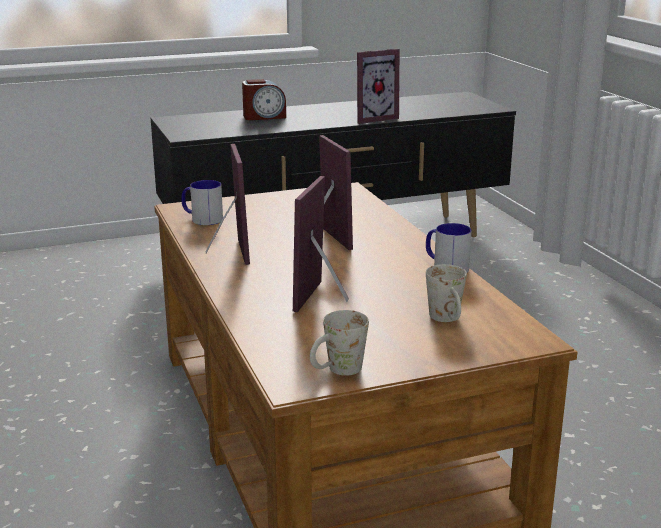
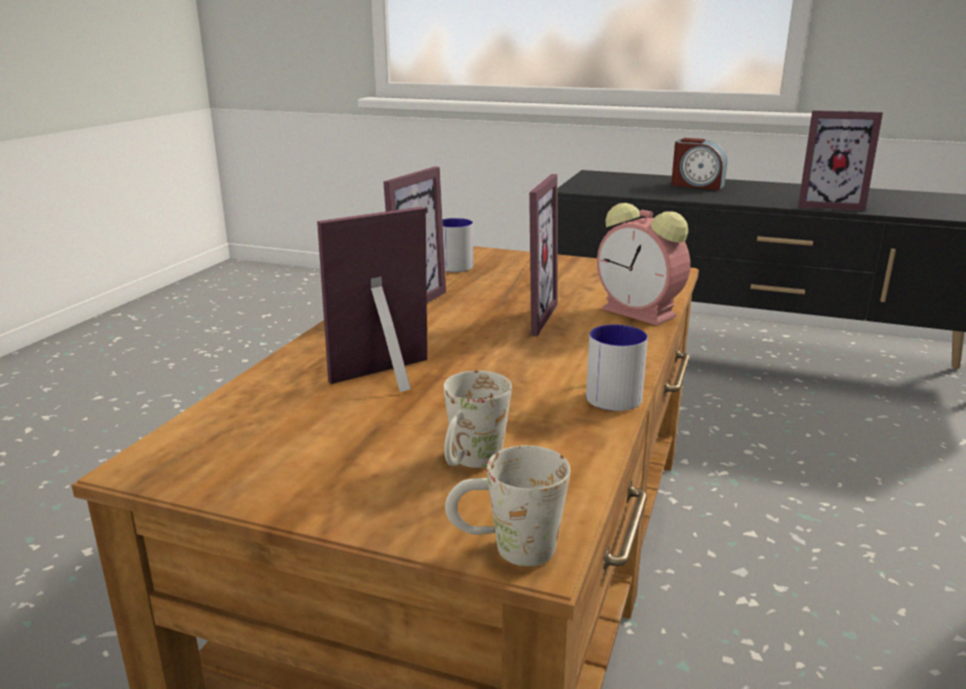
camera: 40 degrees right, 0 degrees up
(337, 371) = (213, 471): white mug -> white mug (506, 549)
(381, 219) = (642, 313): none -> alarm clock

